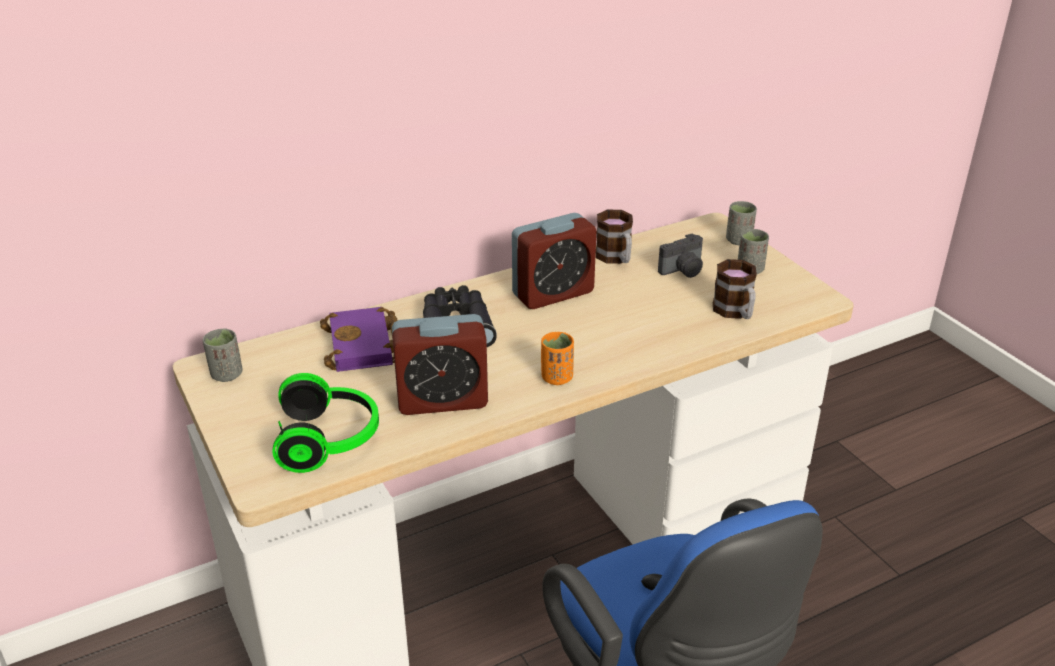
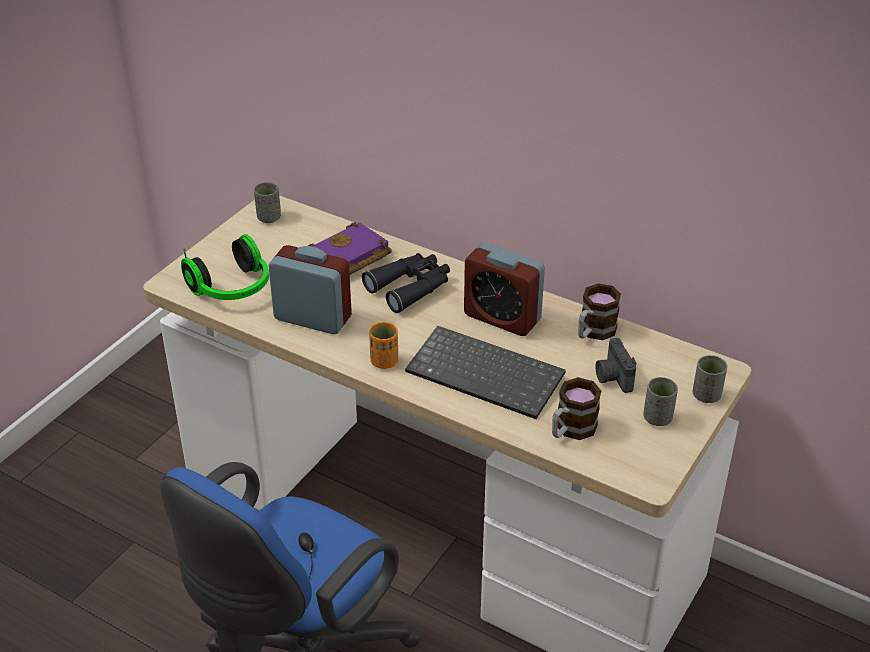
camera: 60 degrees right, 5 degrees up
(442, 400) = (313, 318): alarm clock -> alarm clock turned 150 degrees clockwise
(626, 327) = (488, 374): none -> keyboard
(683, 271) = (612, 377): camera -> camera turned 45 degrees clockwise

